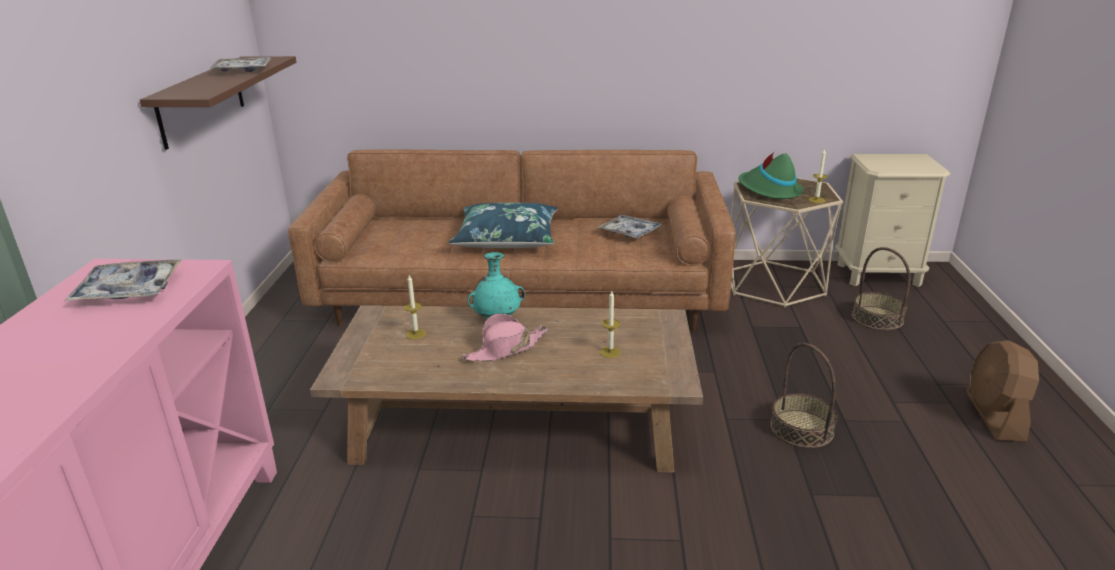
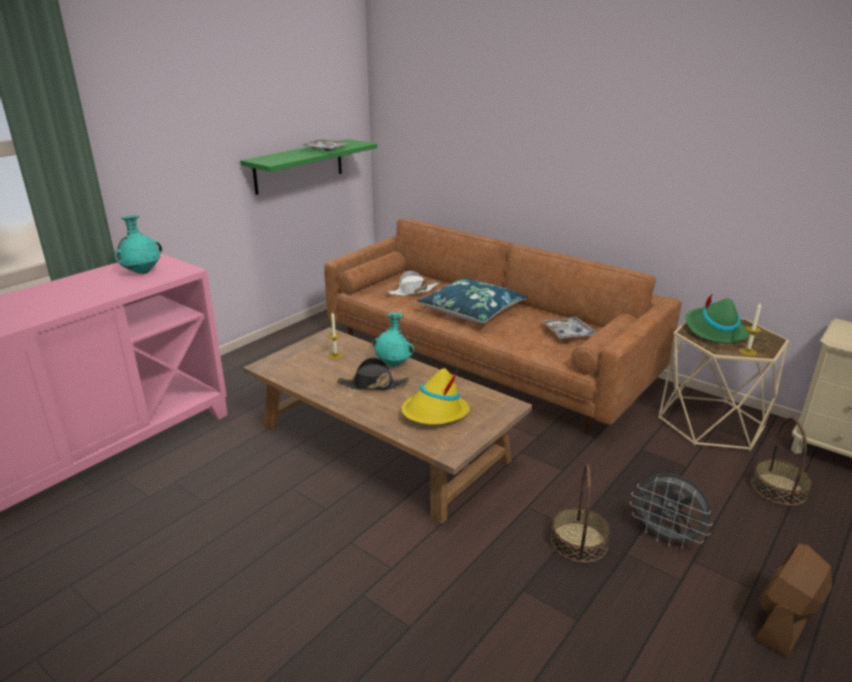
camera: 35 degrees right, 0 degrees up
(129, 290) = (142, 272): tray -> turquoise vase
(201, 100) = (299, 166): brown shelf -> green shelf
(413, 237) = (412, 291): none -> white hat
(505, 349) = (373, 385): pink hat -> black hat
(610, 352) = (434, 413): candle -> yellow hat
(855, 392) = (666, 537): none -> grey fan

